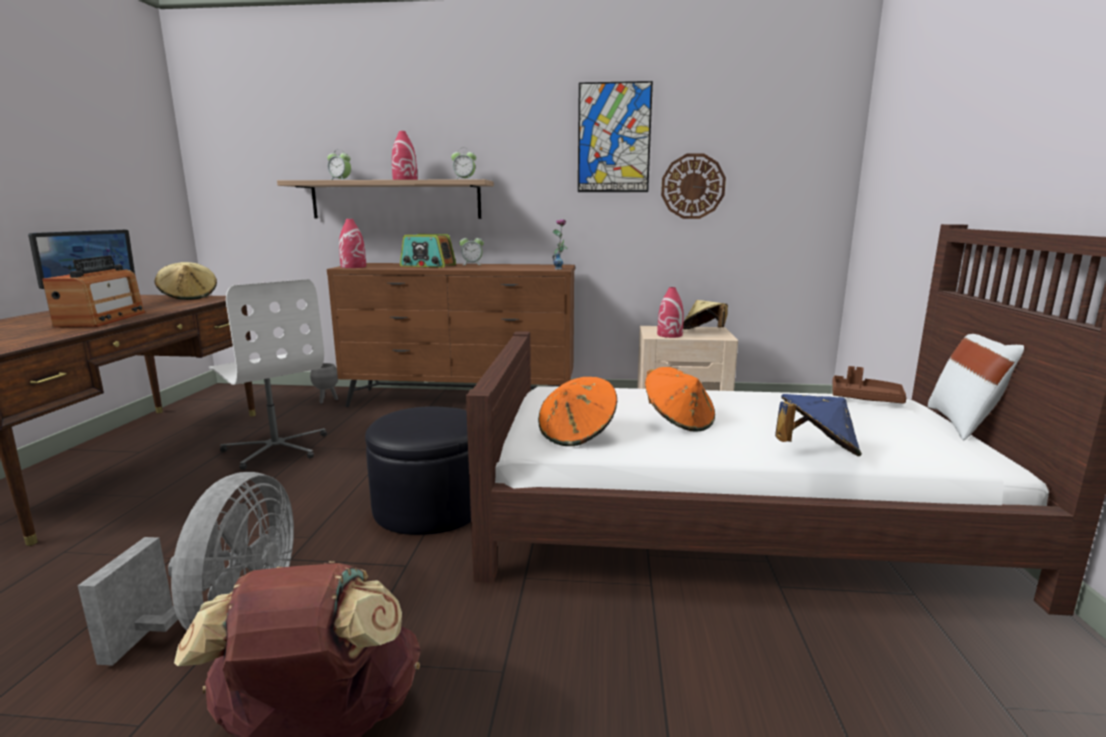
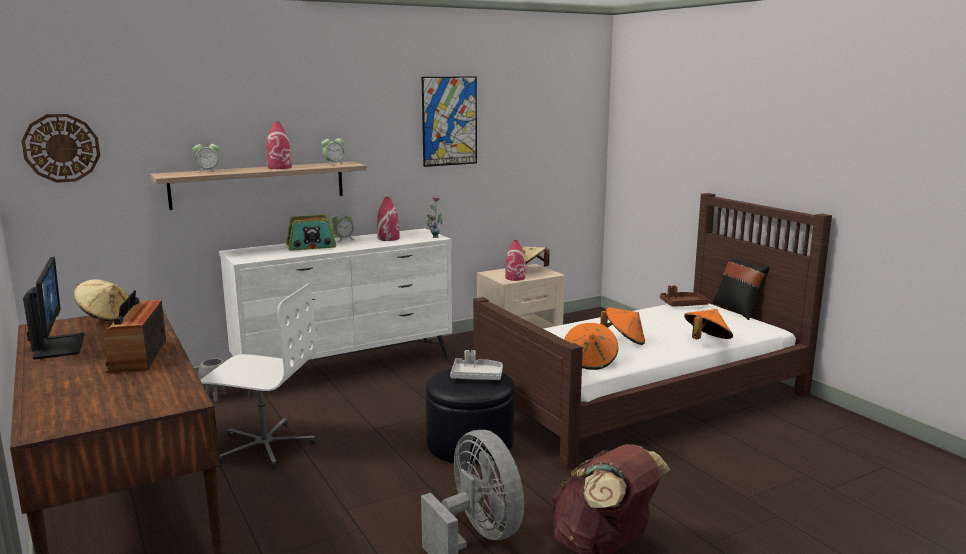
camera: 35 degrees left, 0 degrees up
(102, 319) = (138, 356): radio -> radio turned 150 degrees counterclockwise
(353, 267) = (249, 258): red vase -> red vase (388, 238)
(434, 420) = (476, 376): none -> grey tray
(462, 401) = (346, 367): brown dresser -> white dresser
(693, 186) = (507, 157): wall clock -> wall clock (61, 148)
(815, 451) = (706, 341): blue hat -> orange hat
(965, 424) = (738, 310): white pillow -> black pillow

